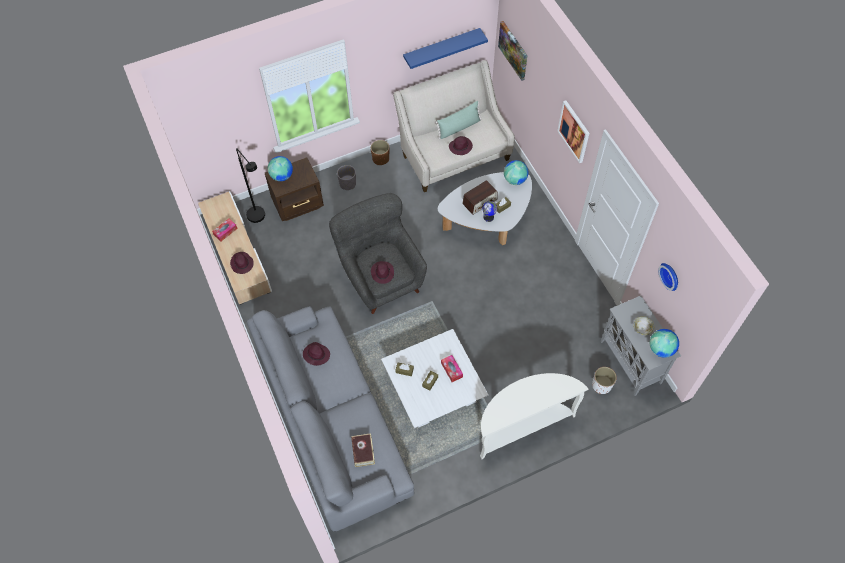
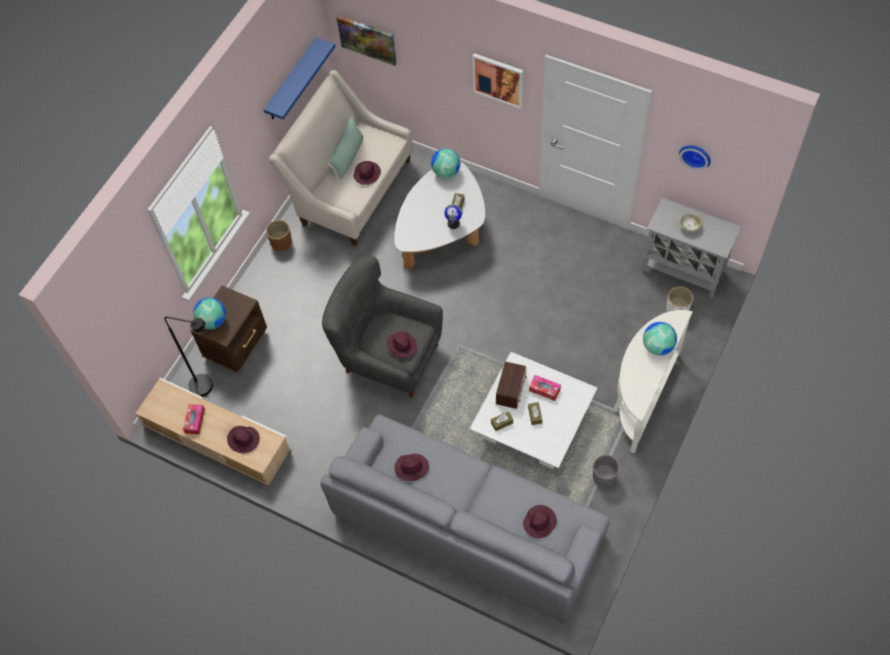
camera: 35 degrees left, 0 degrees up
(347, 184) = (270, 290): grey planter -> grey planter (604, 477)
(363, 451) = (539, 522): book -> purple hat
(480, 201) = (432, 214): radio -> radio (511, 388)
(661, 349) = (720, 232): globe -> globe (658, 346)

